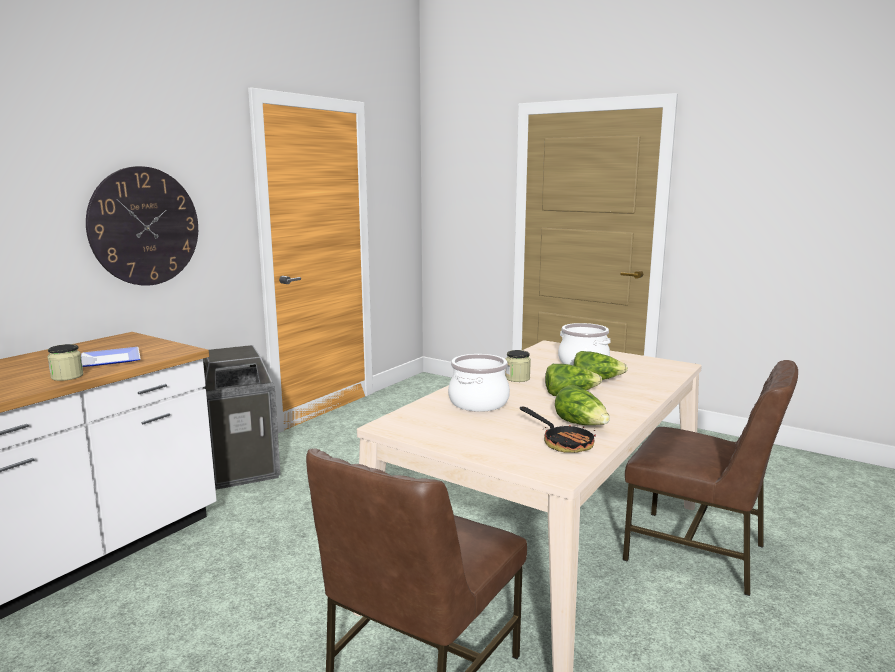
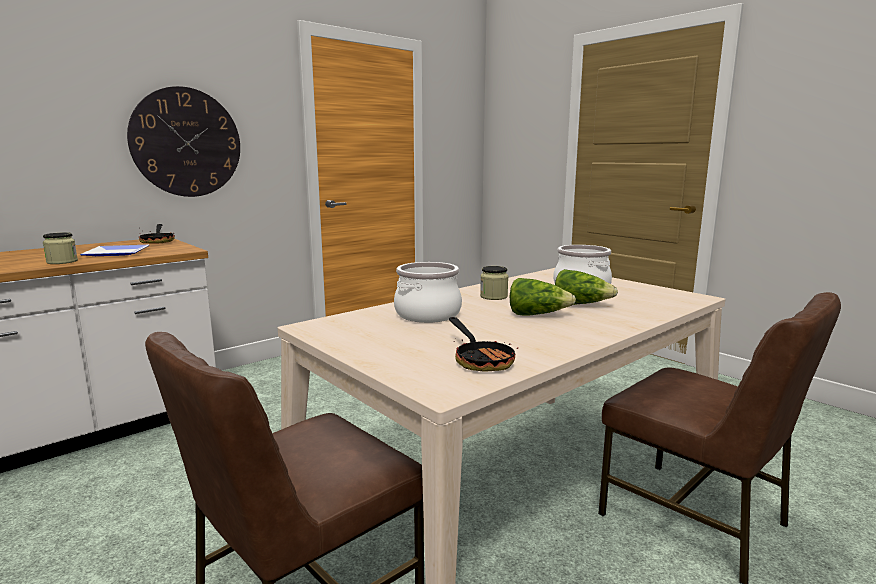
camera: 15 degrees right, 0 degrees up
(131, 339) = (158, 241): none -> frying pan
(242, 470) = (270, 374): trash can -> none
(581, 424) = (522, 344): lettuce -> none

